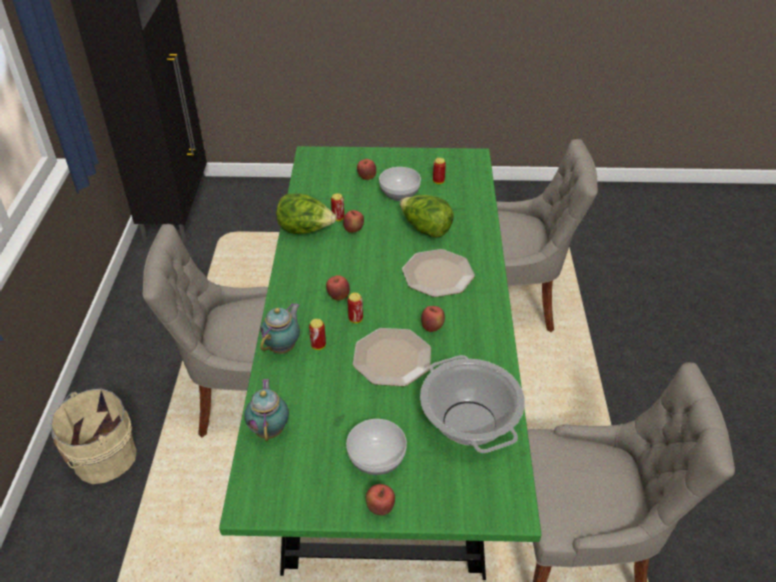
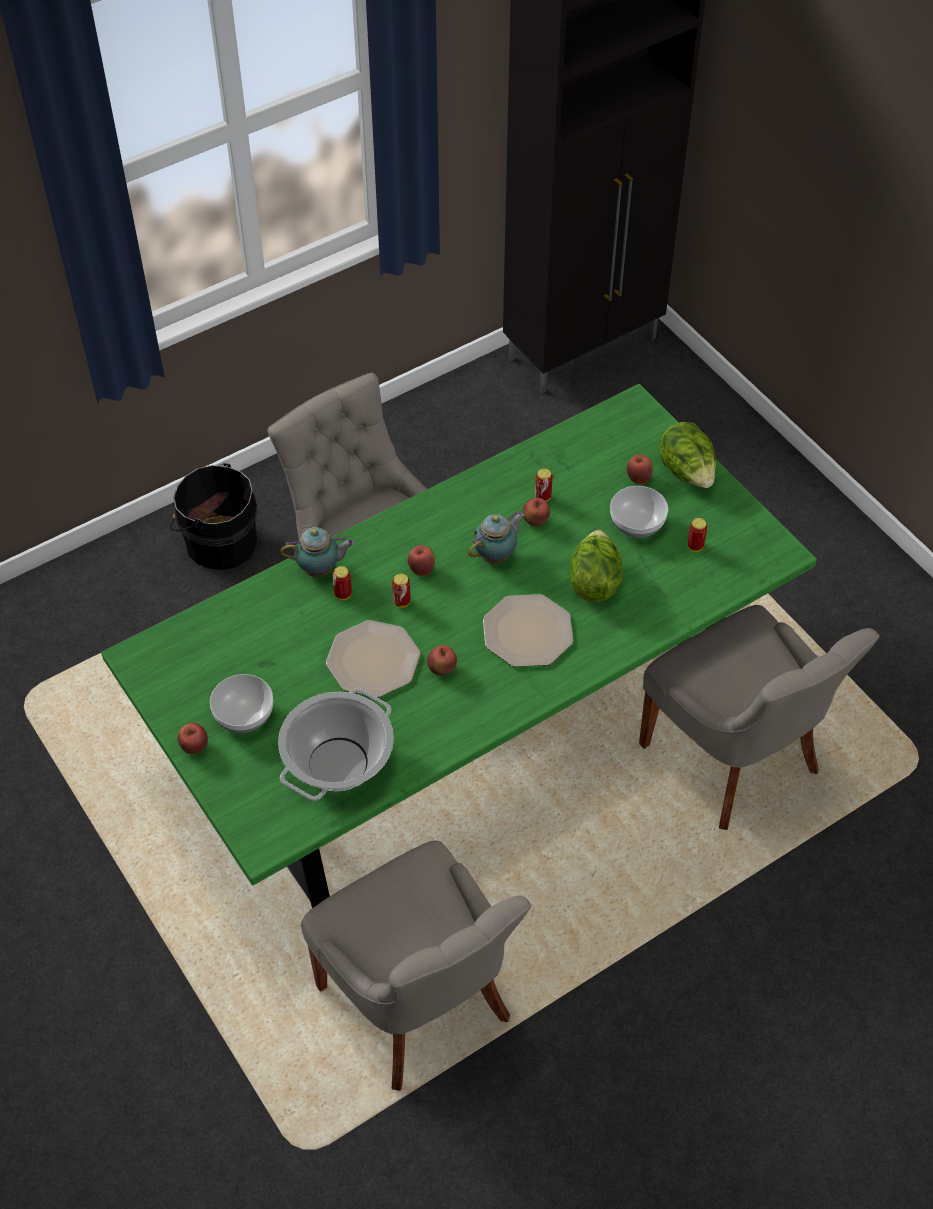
camera: 55 degrees right, 10 degrees up
(101, 458) = (218, 541): beige bucket -> black bucket
(270, 429) = (219, 621): teapot -> teapot (496, 555)
(305, 230) = (498, 482): lettuce -> lettuce (687, 473)

